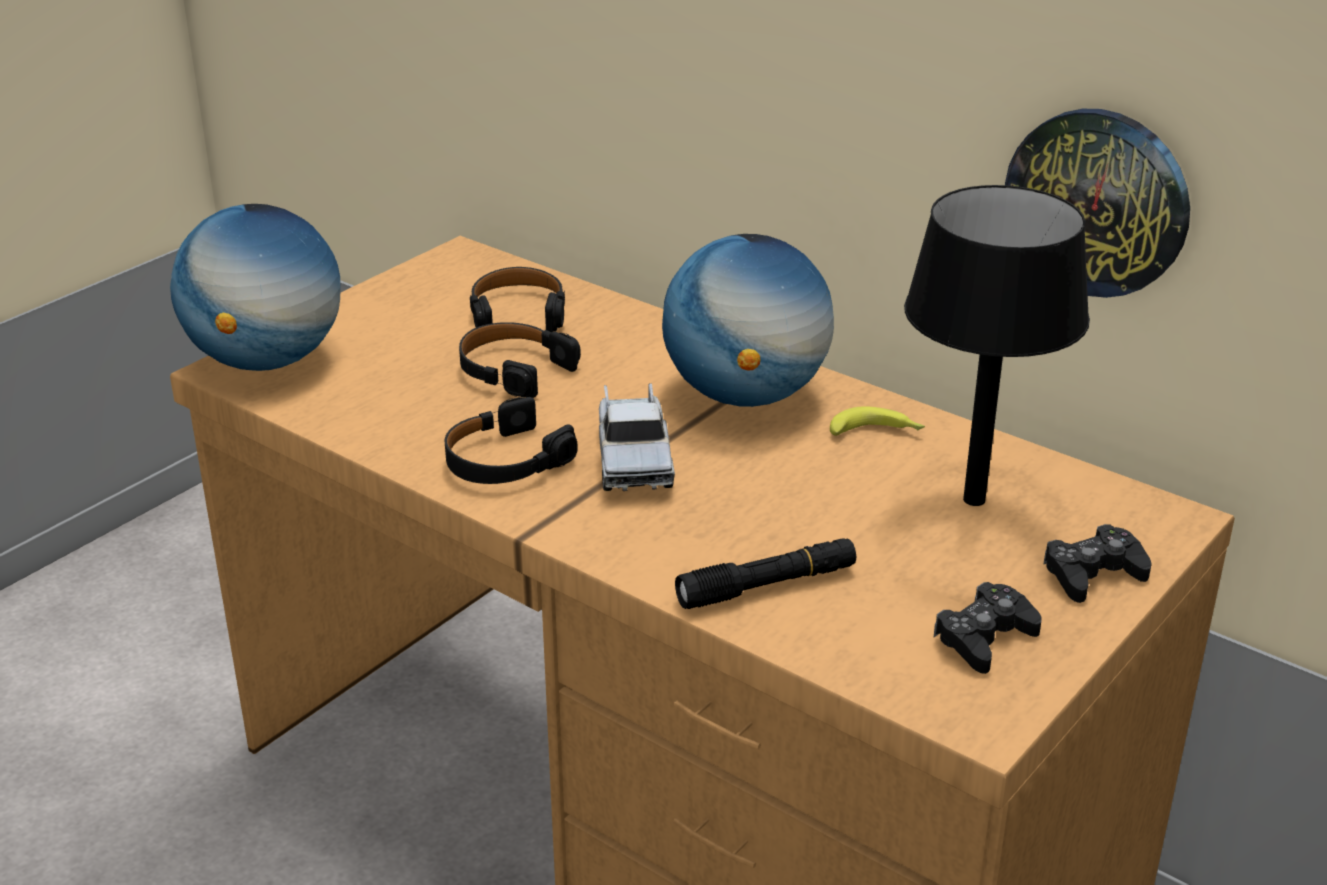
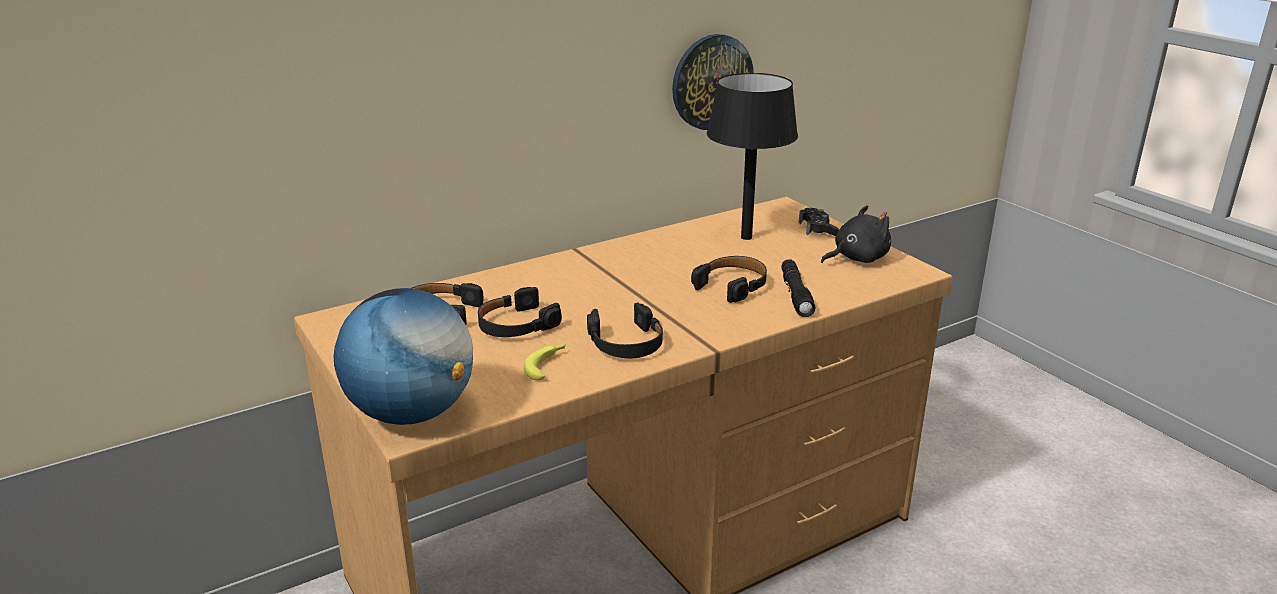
camera: 70 degrees left, 5 degrees down
(633, 456) = (650, 306): toy truck -> none
(745, 395) = (607, 267): globe -> none
(759, 517) = (732, 285): none -> black headphones
(877, 433) = (671, 244): banana -> banana (547, 365)
(984, 638) = (857, 258): black game controller -> black plush toy

